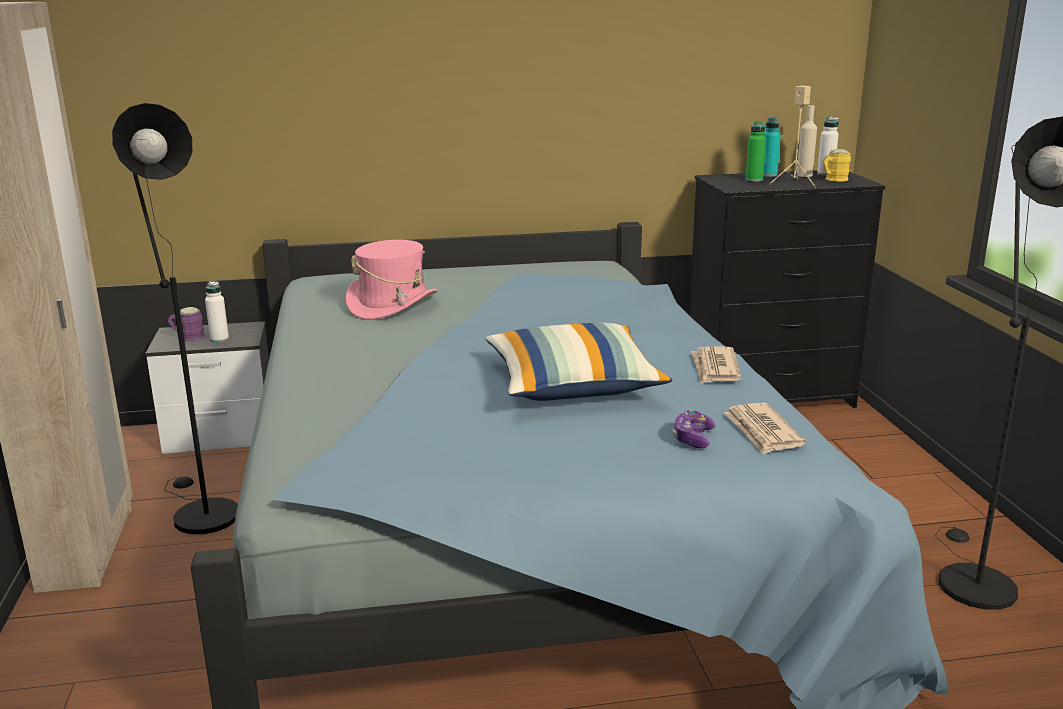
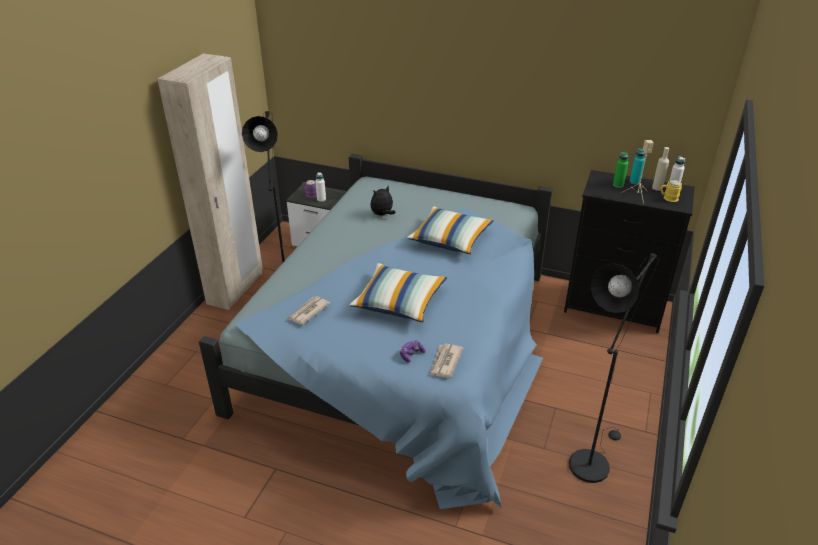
camera: 30 degrees right, 15 degrees up
(393, 305) = (382, 214): pink hat -> plush toy
(549, 306) = (450, 239): none -> pillow
(714, 368) = (473, 314): newspaper -> newspaper (308, 312)

